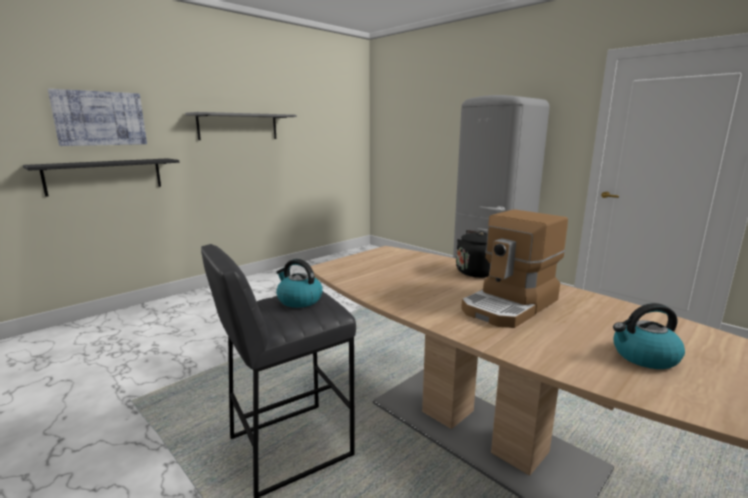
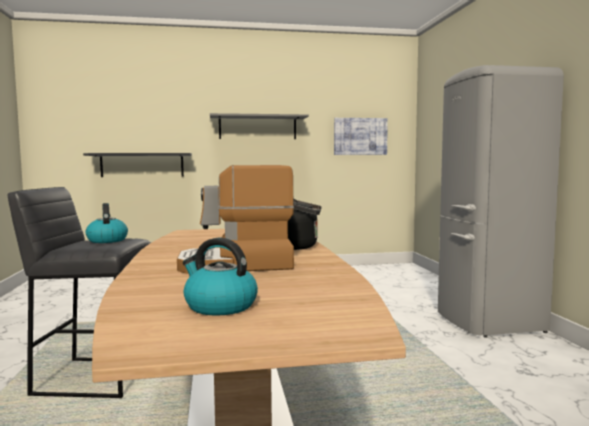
camera: 35 degrees right, 10 degrees down
(100, 118) = (144, 121): picture -> picture (360, 136)

